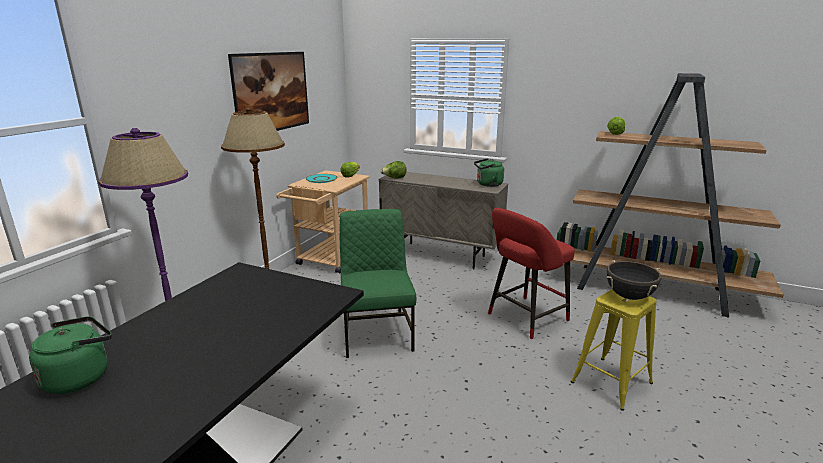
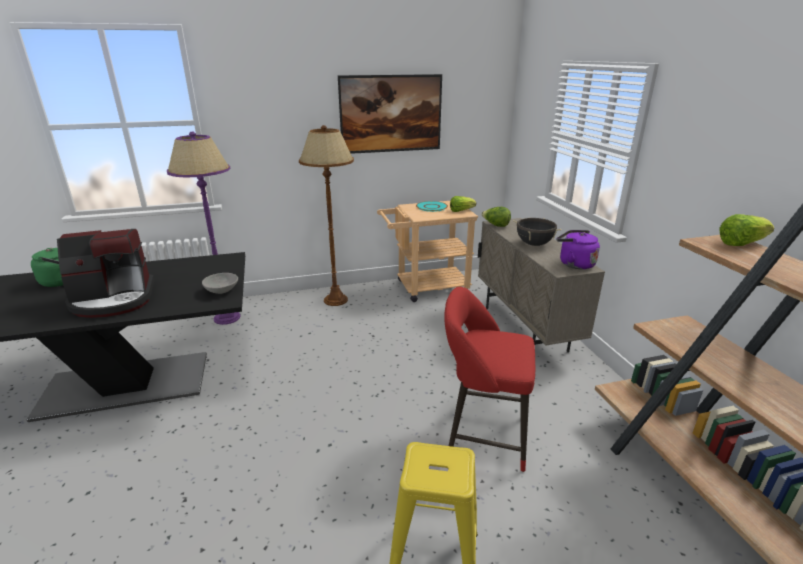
camera: 50 degrees right, 5 degrees up
(222, 349) = (114, 300): none -> coffee machine
(313, 290) = (222, 290): none -> grey bowl
(377, 333) = (348, 363): green chair -> none
(488, 184) = (574, 264): green kettle -> purple kettle
(629, 296) = (448, 468): black cooking pot -> black cooking pot (534, 244)

